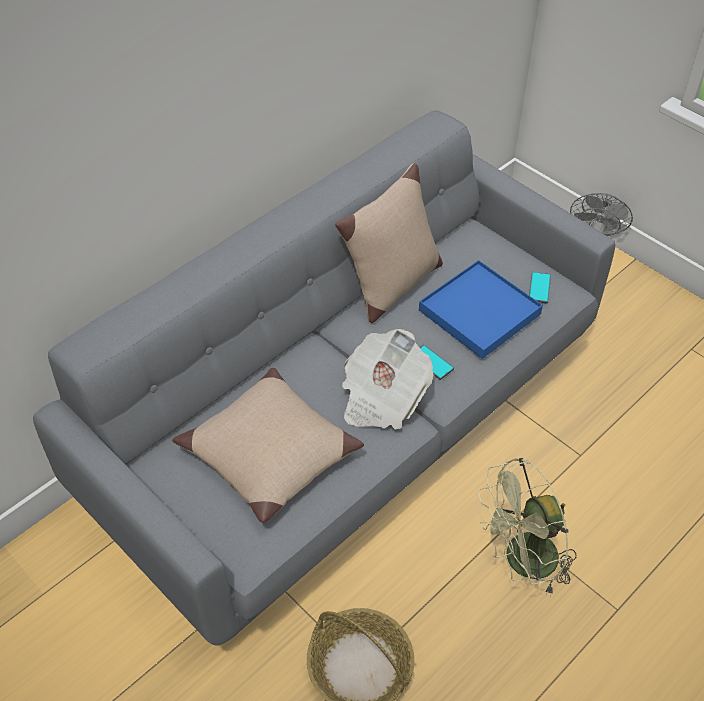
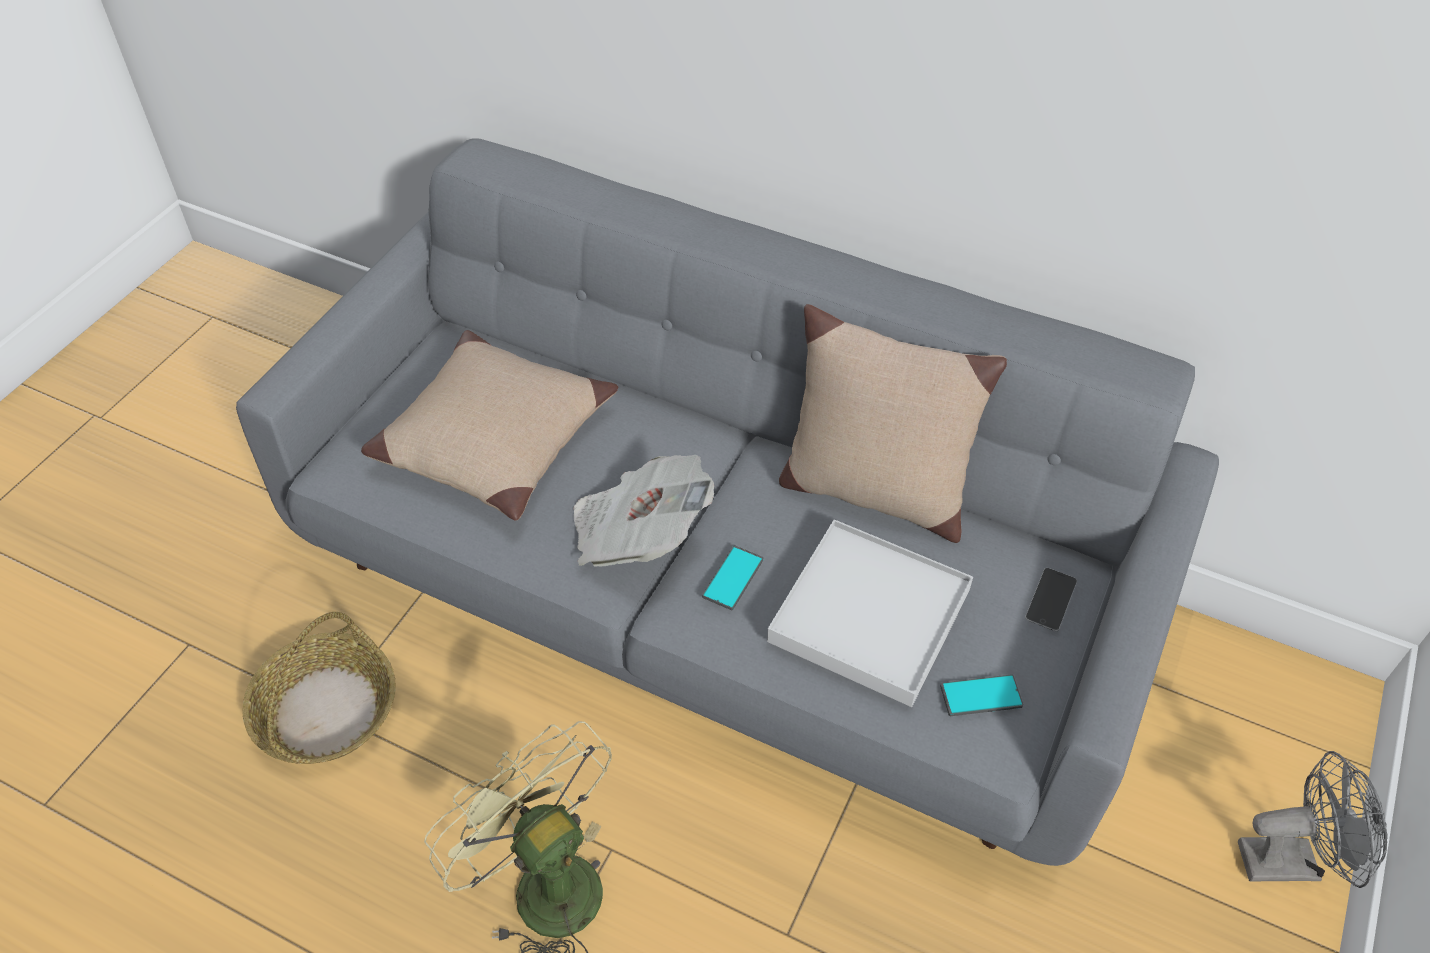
camera: 70 degrees right, 0 degrees up
(479, 312) = (870, 615): blue tray -> white tray
(490, 243) = (1051, 599): none -> phone

